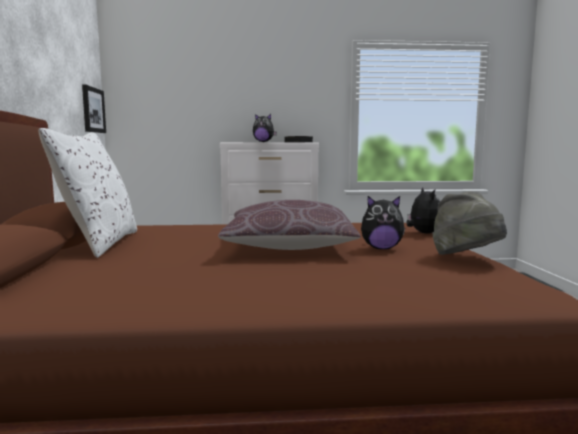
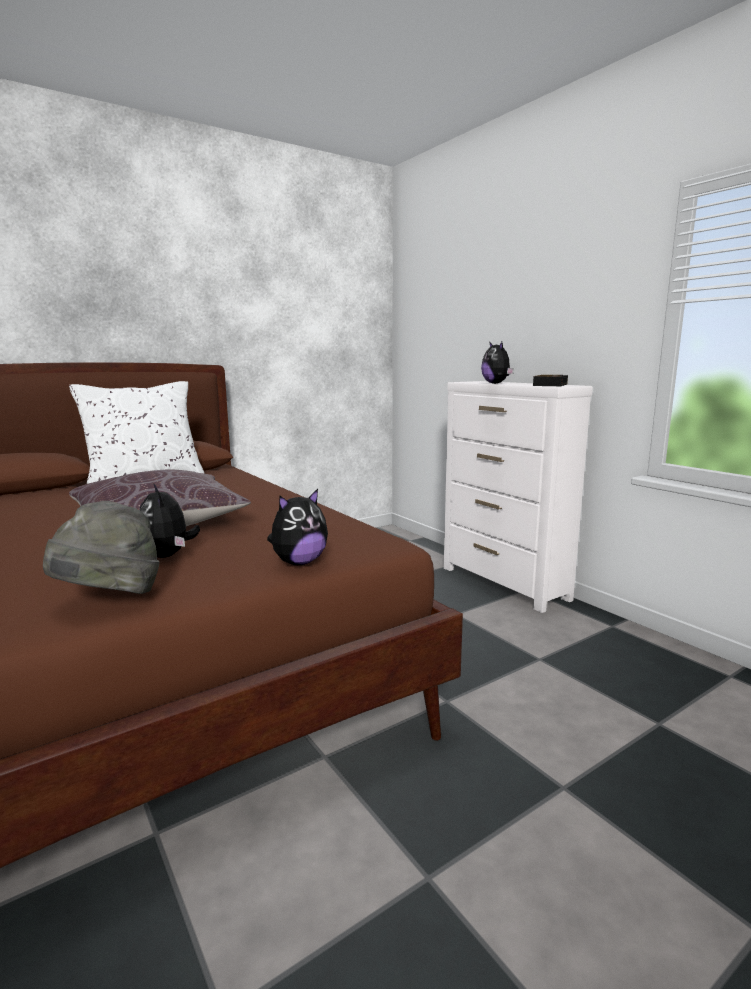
camera: 60 degrees right, 5 degrees up
(93, 110) = (360, 343): picture -> none

